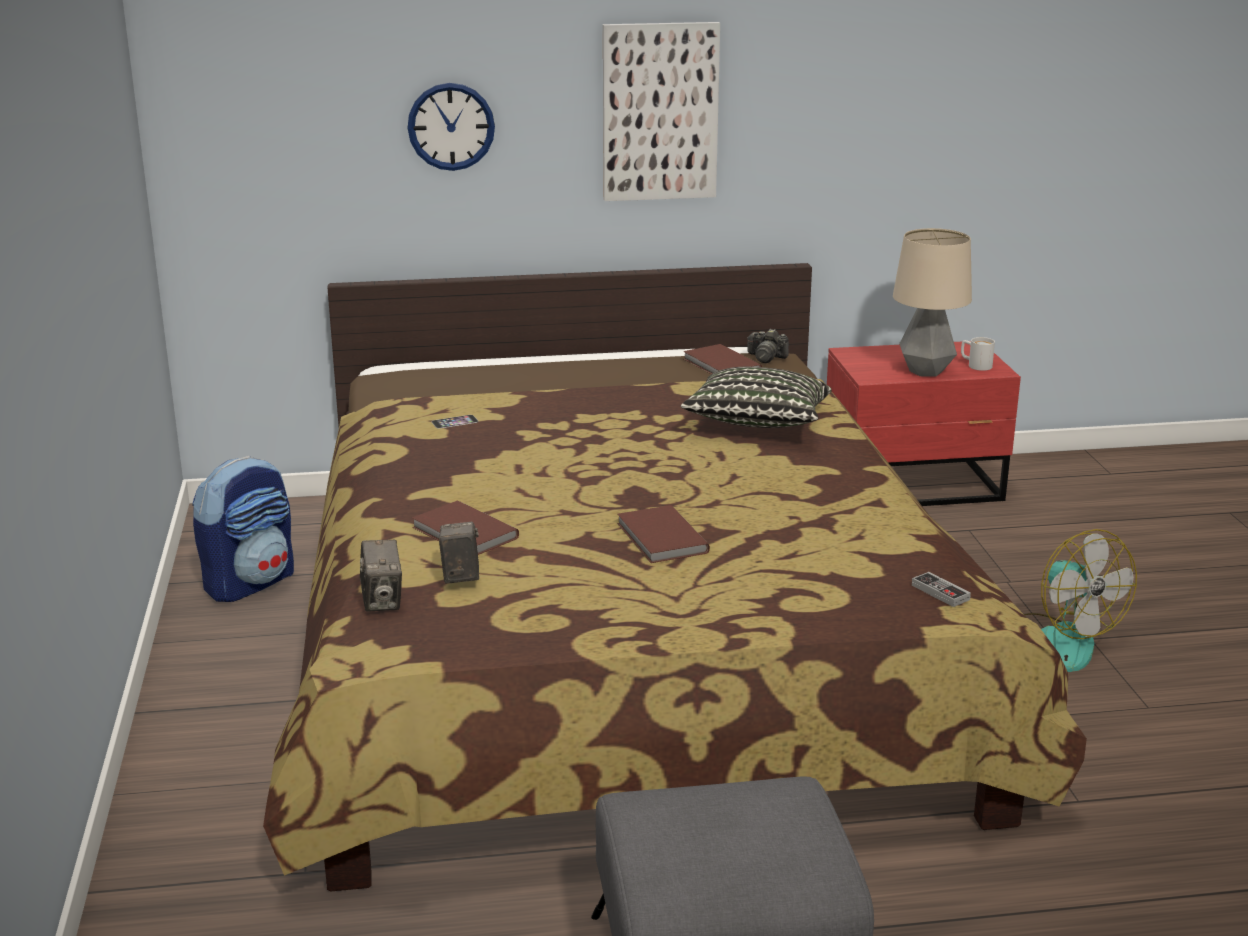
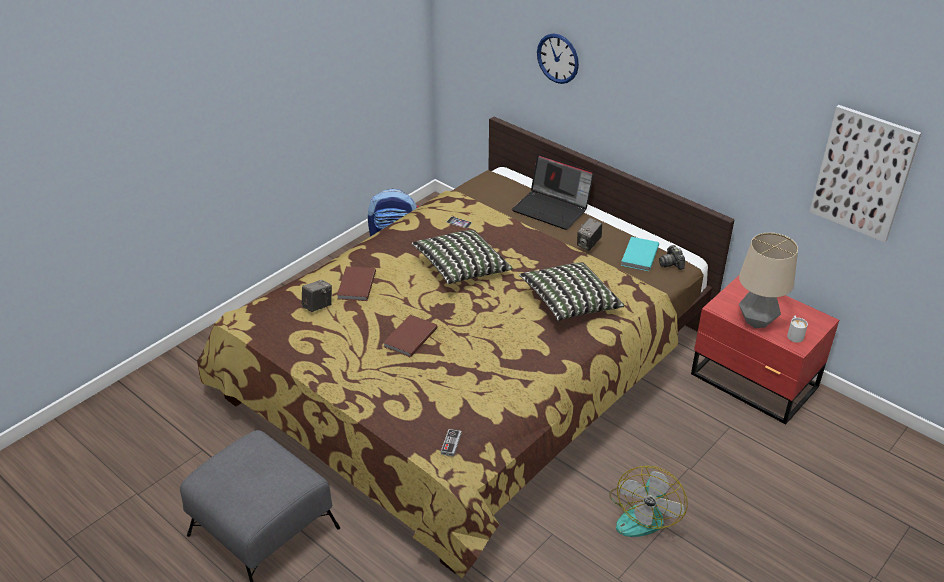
camera: 50 degrees right, 15 degrees up
(382, 601) = (280, 299): camera -> camera (588, 244)
(535, 370) = (552, 209): none -> laptop
(565, 455) = (461, 269): none -> pillow
(660, 112) = (664, 93): picture -> picture (863, 173)
(721, 366) = (638, 255): brown book -> turquoise book

